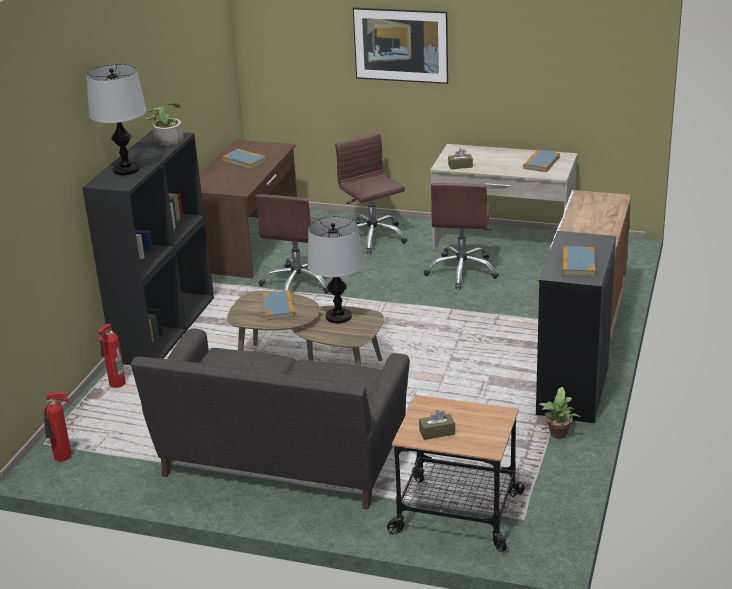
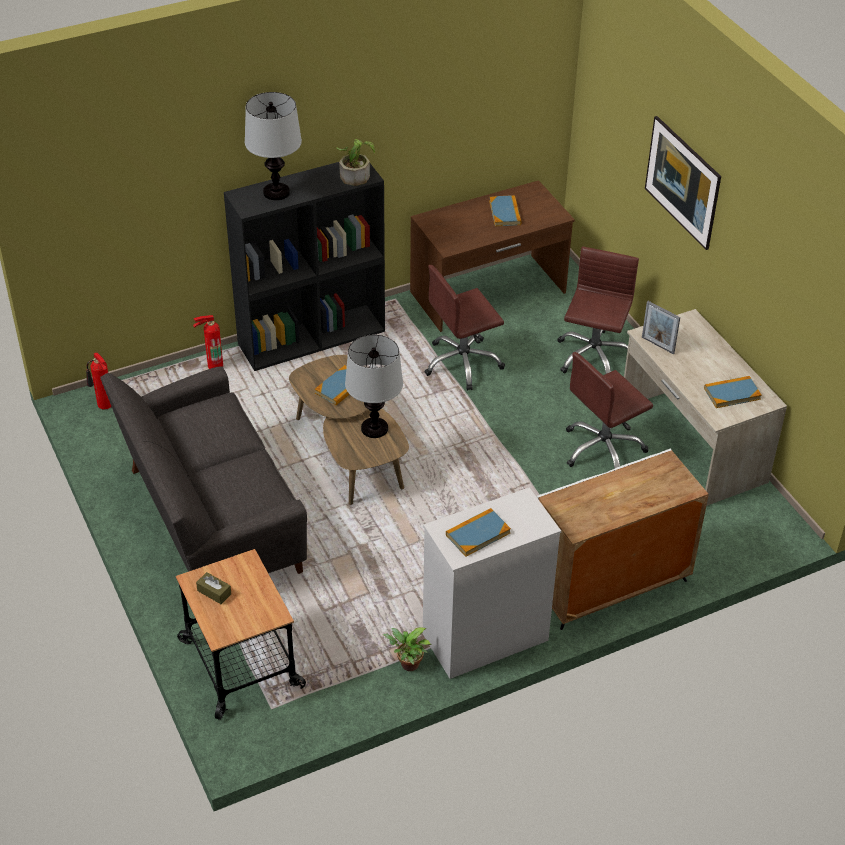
camera: 45 degrees right, 15 degrees up
(460, 166) = (657, 345): brown tissue box -> picture frame
(572, 391) = (484, 638): black dresser -> white dresser

